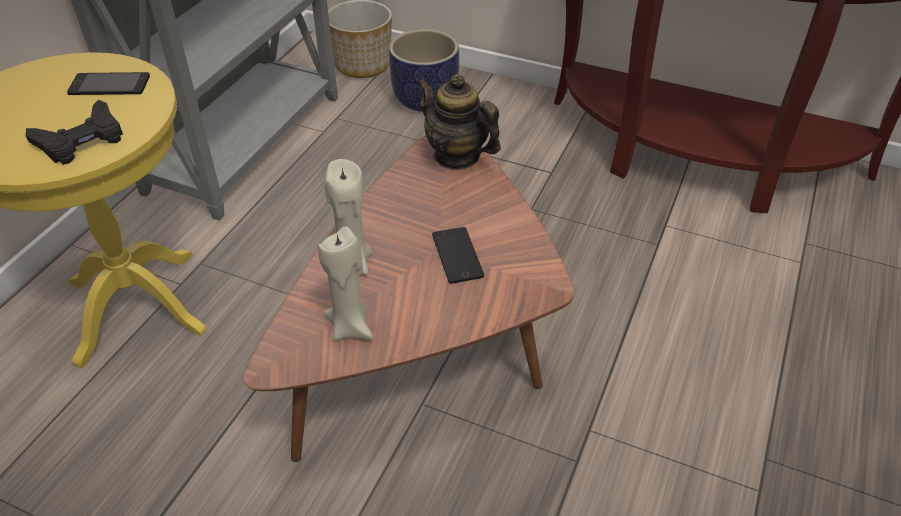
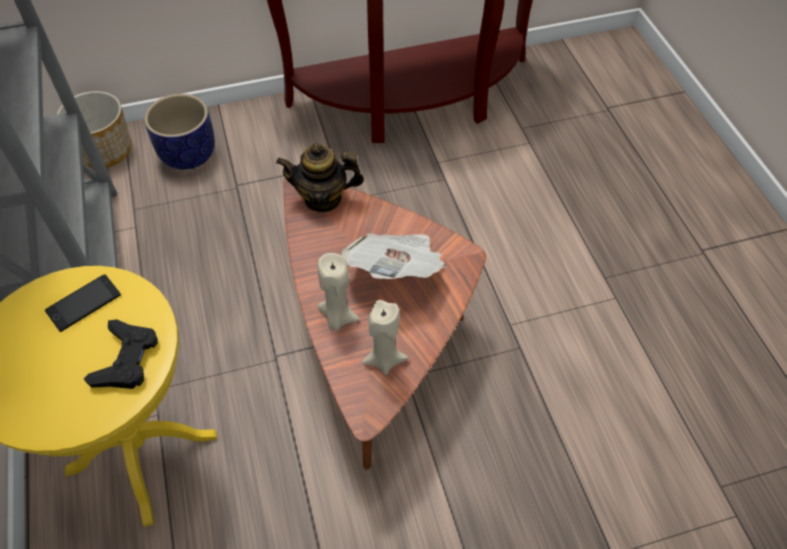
camera: 40 degrees left, 10 degrees up
(457, 255) = (396, 270): phone -> newspaper

